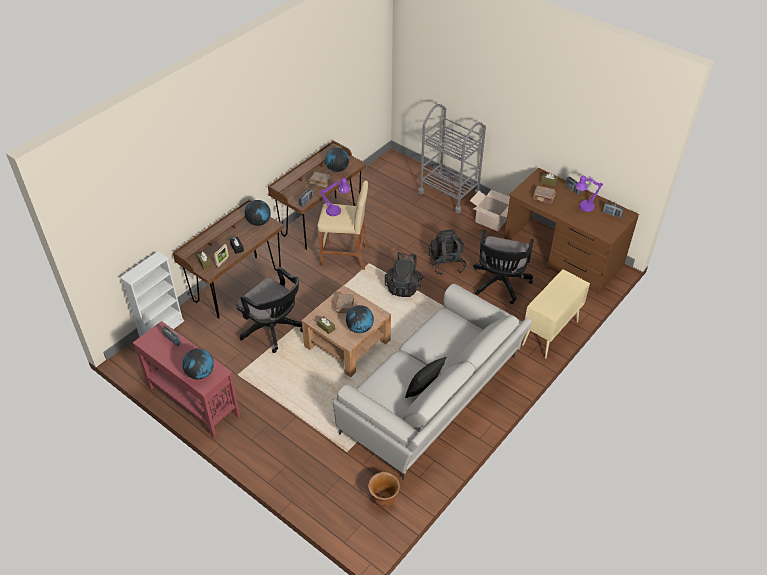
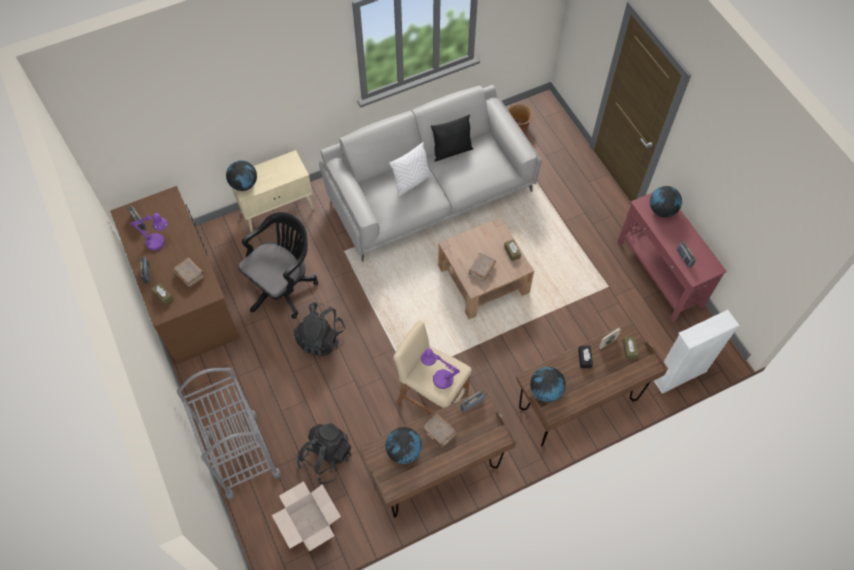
camera: 155 degrees left, 15 degrees up
(274, 330) = (554, 326): black office chair -> none
(360, 328) = (478, 237): globe -> globe (244, 184)
(403, 286) = (387, 326): black backpack -> black backpack (326, 457)
(442, 347) = (412, 182): none -> white pillow
(490, 221) = (225, 382): cardboard box -> cardboard box (311, 524)

